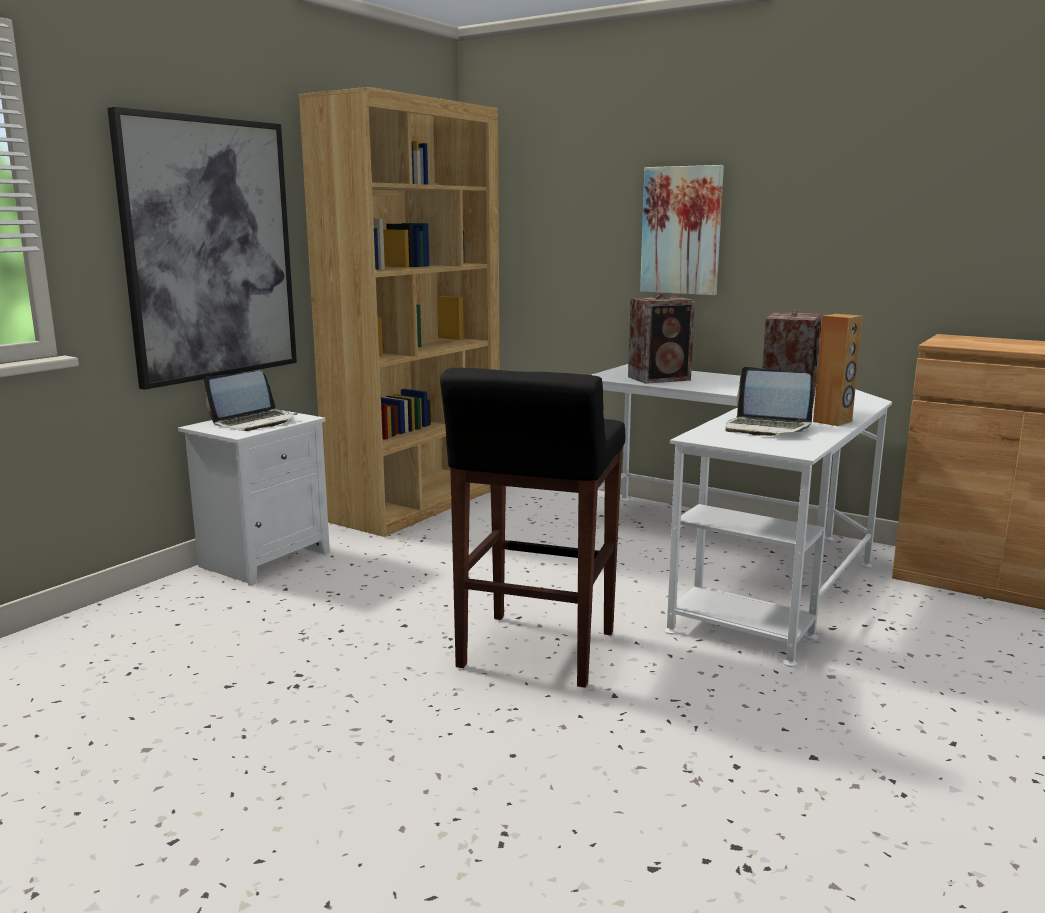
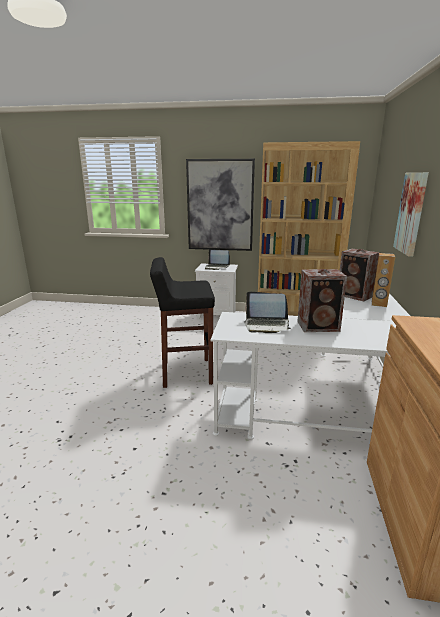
camera: 65 degrees right, 5 degrees up
(766, 428) = (266, 325): laptop -> laptop turned 90 degrees counterclockwise
(833, 421) = (305, 338): brown speaker -> brown speaker (379, 304)

